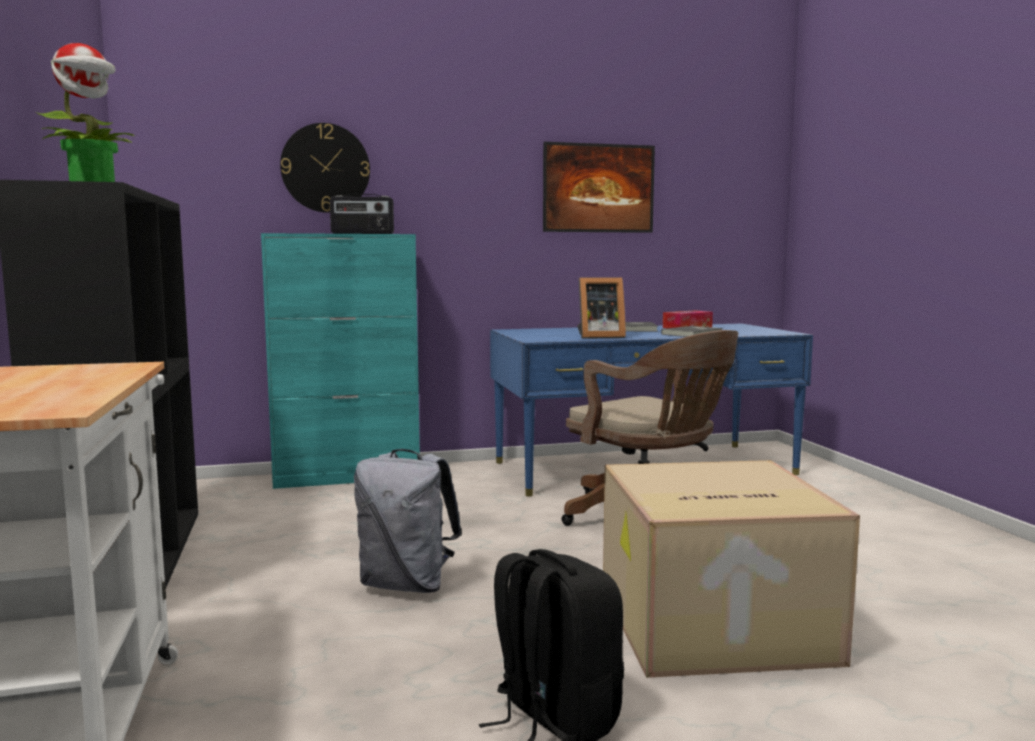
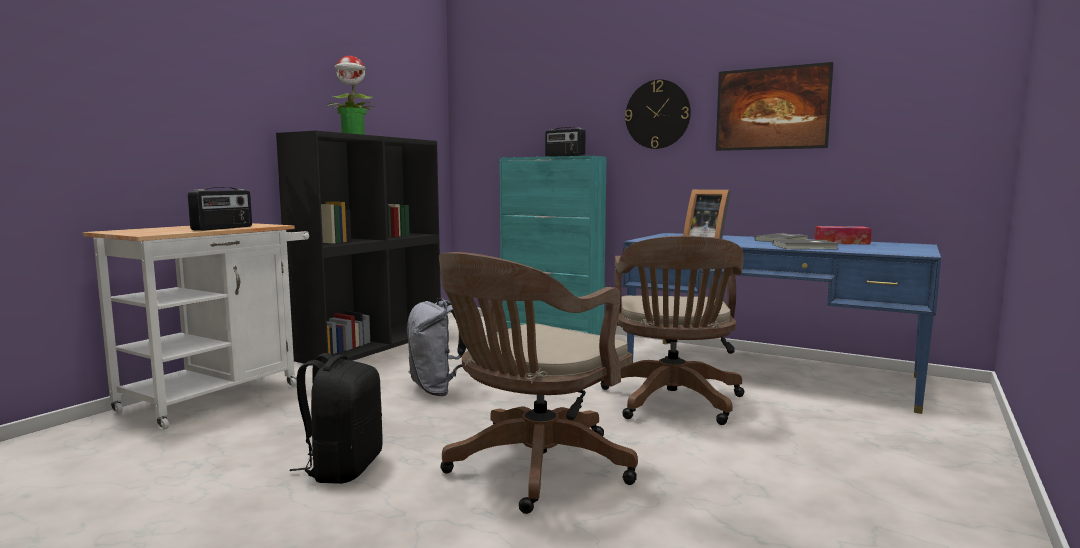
camera: 45 degrees right, 0 degrees up
(94, 380) = (223, 228): none -> radio
(325, 168) = (556, 110): wall clock -> wall clock (657, 114)
(711, 625) = (533, 469): cardboard box -> brown office chair

